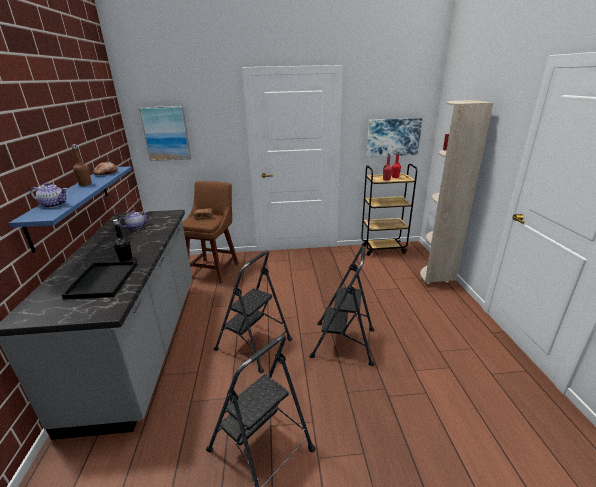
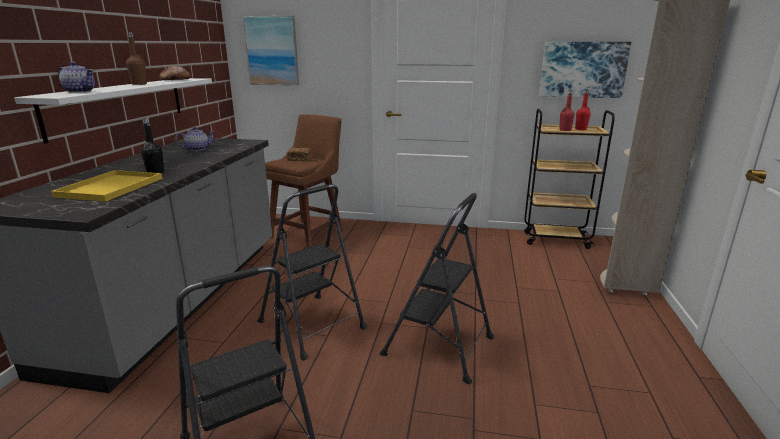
camera: 15 degrees right, 5 degrees down
(72, 203) = (120, 105): blue shelf -> white shelf
(103, 280) = (111, 186): black tray -> yellow tray

